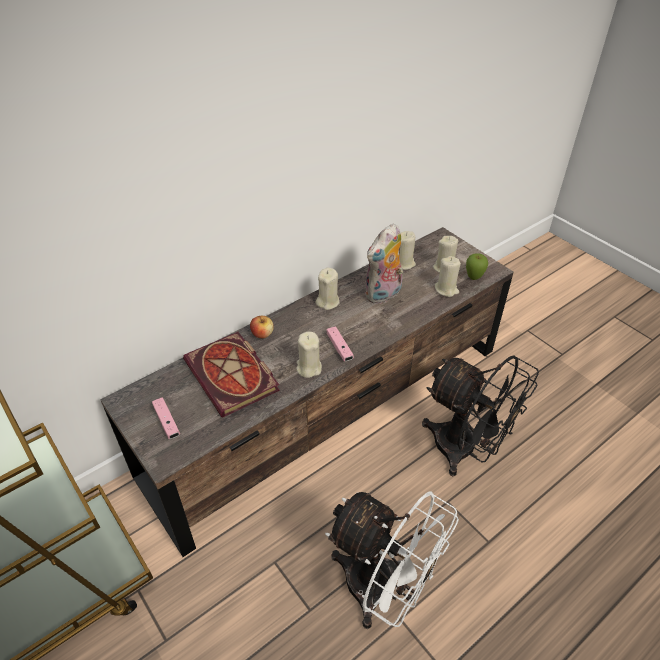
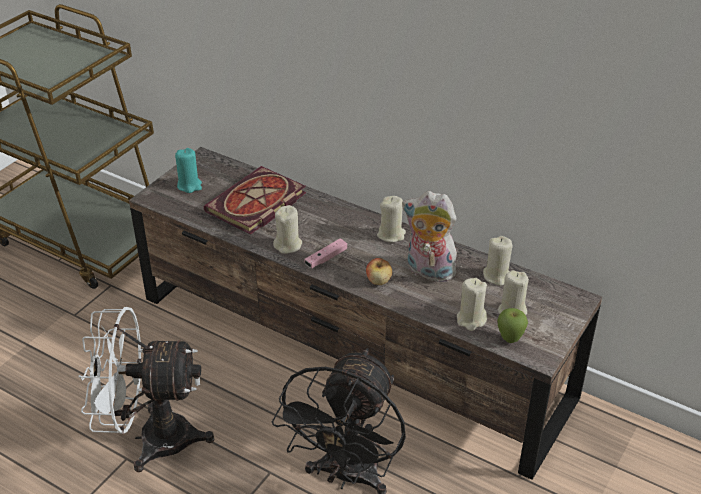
camera: 70 degrees right, 5 degrees down
(167, 422) = (189, 185): pink game controller -> turquoise candle
(262, 334) = (318, 206): apple -> apple (378, 281)
(382, 590) = (151, 439): white fan -> white fan turned 75 degrees clockwise

